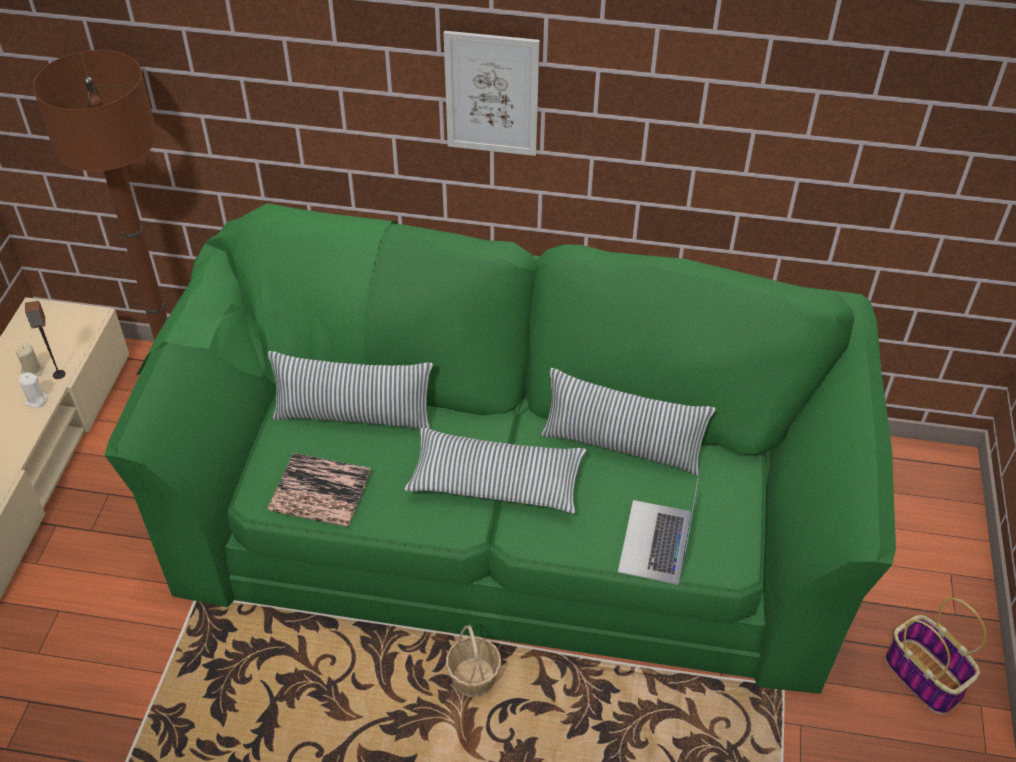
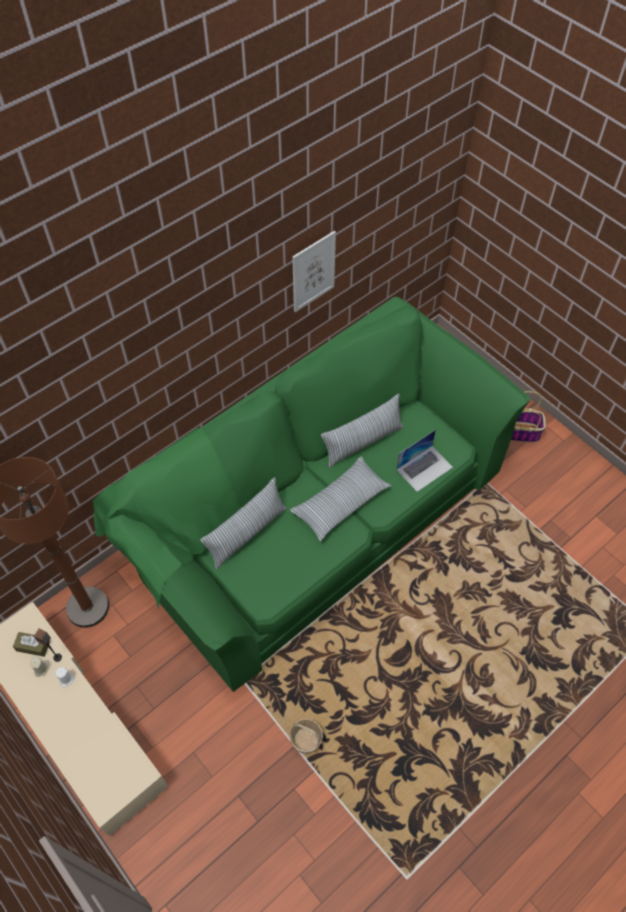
camera: 50 degrees left, 10 degrees up
(57, 345) = (33, 646): none -> brown tissue box
(320, 491) = (282, 577): book -> none
(474, 678) = (388, 591): basket -> basket (306, 740)
(492, 94) = (213, 329): picture -> picture (313, 271)
(655, 542) = (424, 468): laptop -> laptop turned 90 degrees counterclockwise

